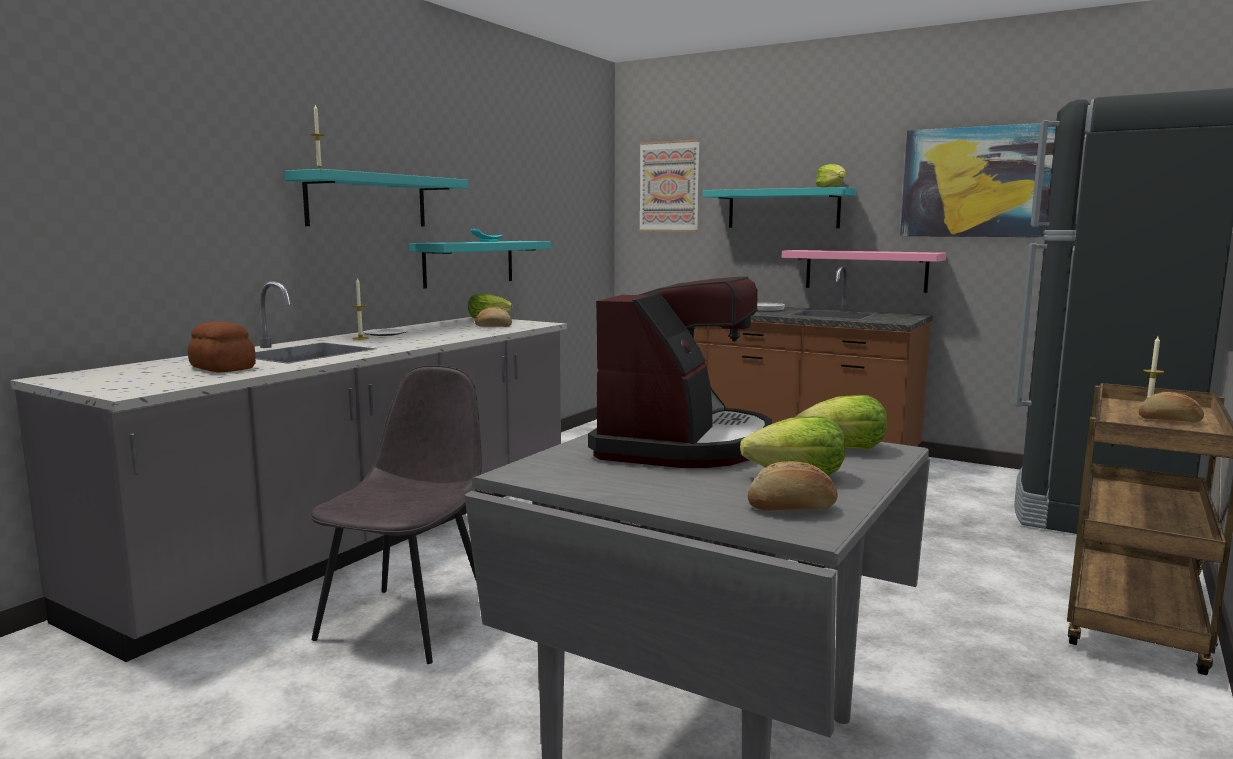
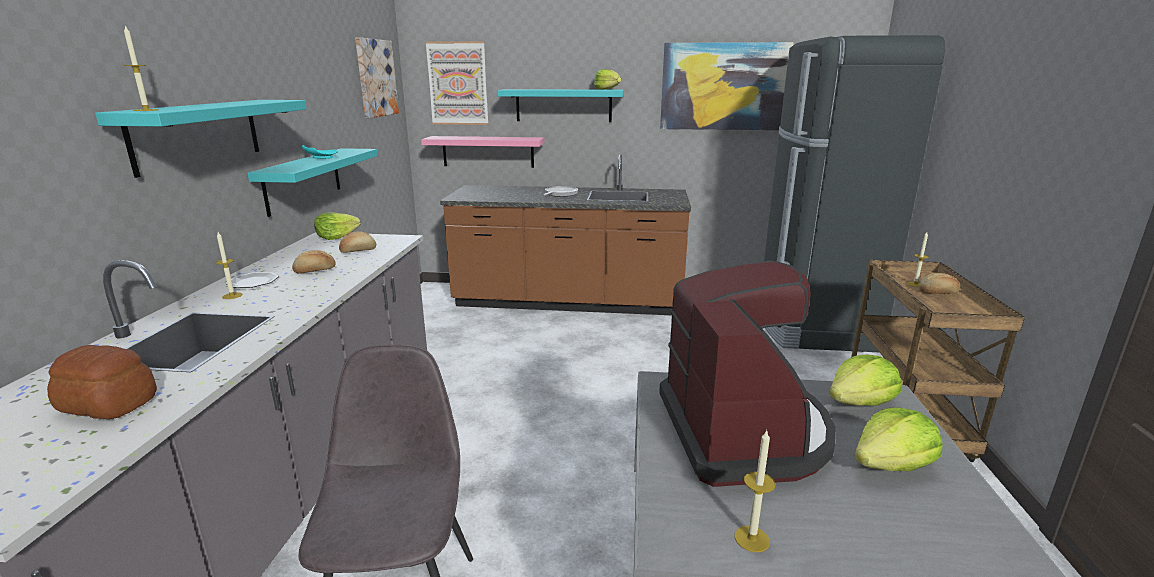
camera: 25 degrees left, 10 degrees up
(576, 178) = (375, 78): none -> picture
(586, 481) = (751, 539): none -> candle
(792, 508) = (963, 531): bread -> bread (315, 271)
(865, 270) = (633, 156): pink shelf -> pink shelf (488, 151)

